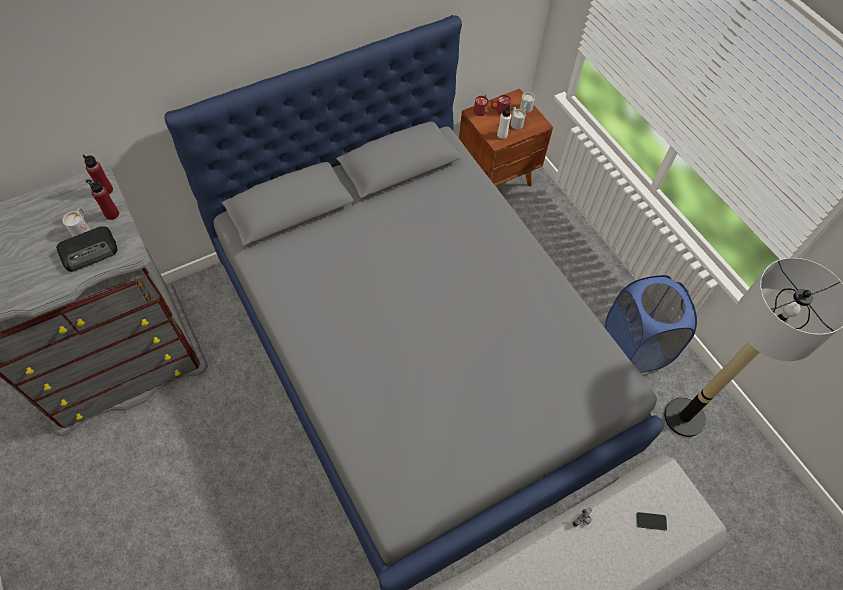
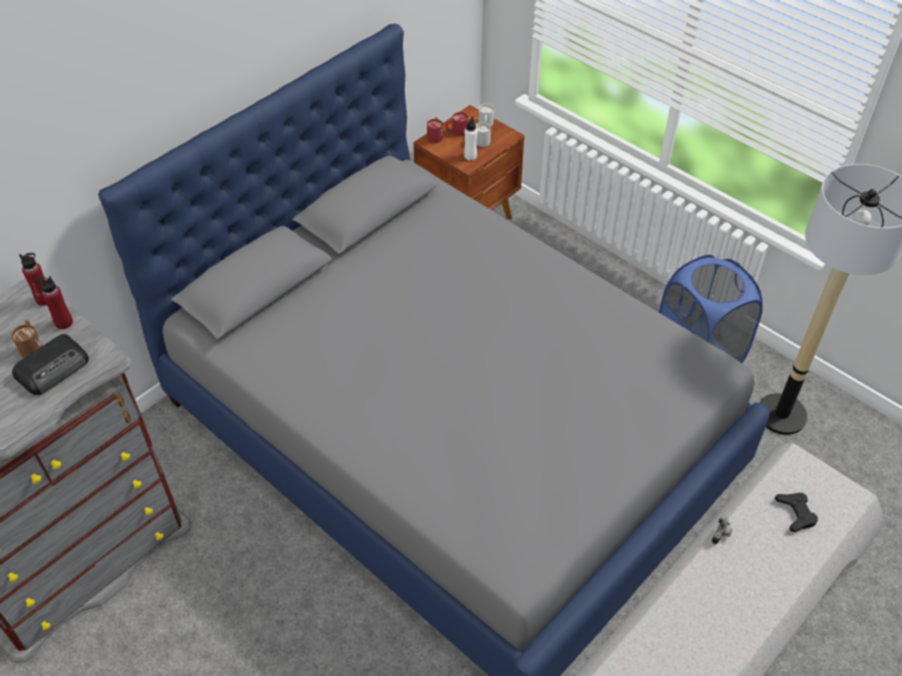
camera: 15 degrees left, 10 degrees down
(82, 227) = (32, 346): white mug -> brown mug
(651, 521) = (795, 513): phone -> black game controller

